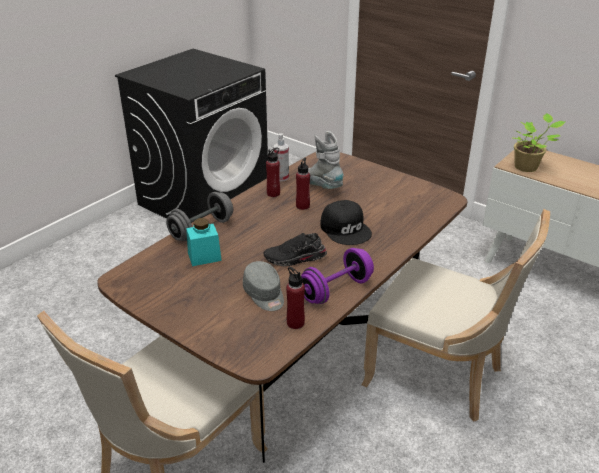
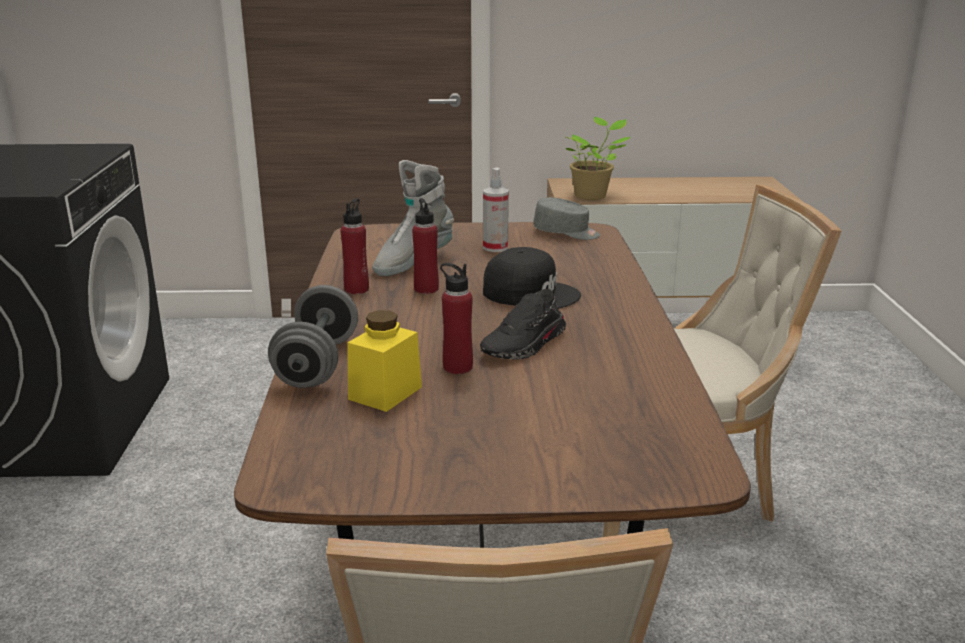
camera: 40 degrees left, 10 degrees down
(204, 257) = (385, 393): turquoise jar -> yellow jar
(264, 295) = (562, 399): grey cap -> grey cap (566, 233)
(281, 177) = (335, 270): spray bottle -> spray bottle (495, 247)
(295, 323) = (662, 410): red bottle -> red bottle (457, 367)
(321, 186) = (413, 263): grey boot -> grey boot turned 60 degrees counterclockwise
(336, 290) = (640, 356): purple dumbbell -> none

